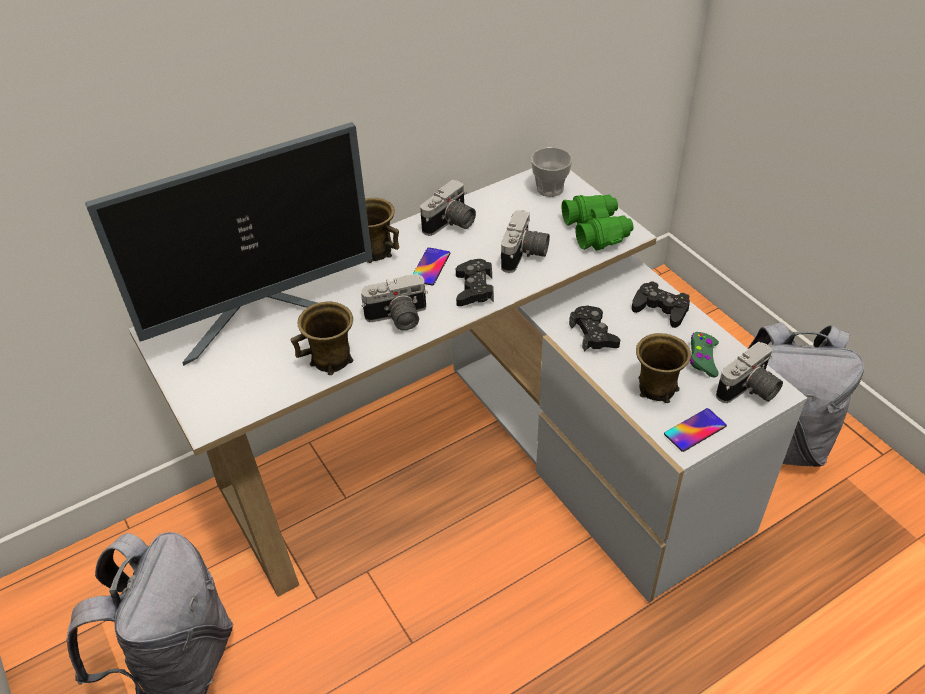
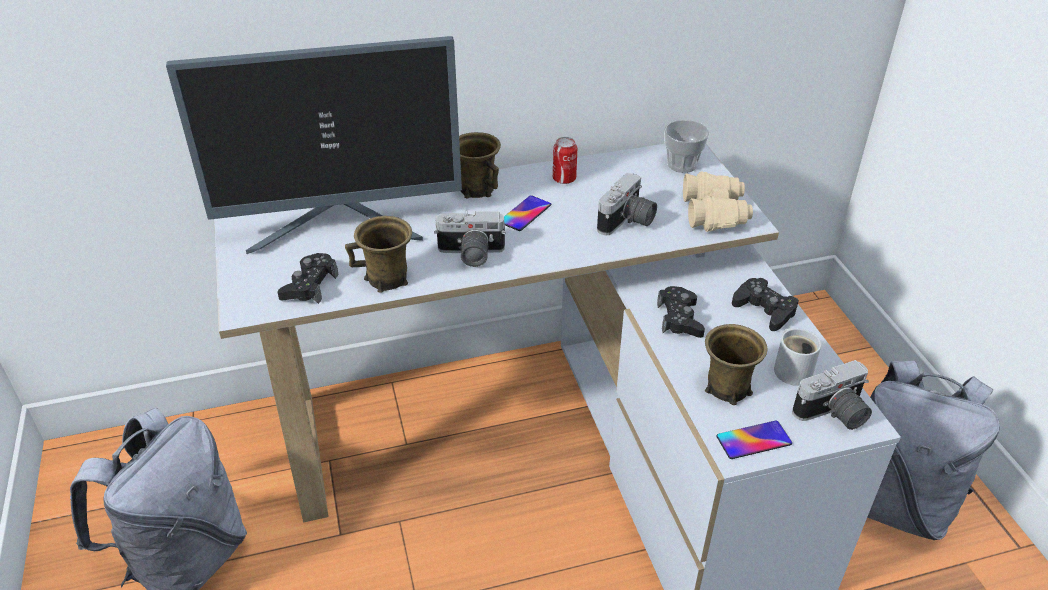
camera: 15 degrees right, 5 degrees down
(451, 224) = (564, 179): camera -> can
(474, 289) = (560, 243): black game controller -> black game controller (309, 285)
(596, 230) = (715, 213): green binoculars -> beige binoculars
(703, 358) = (792, 369): green game controller -> white mug

